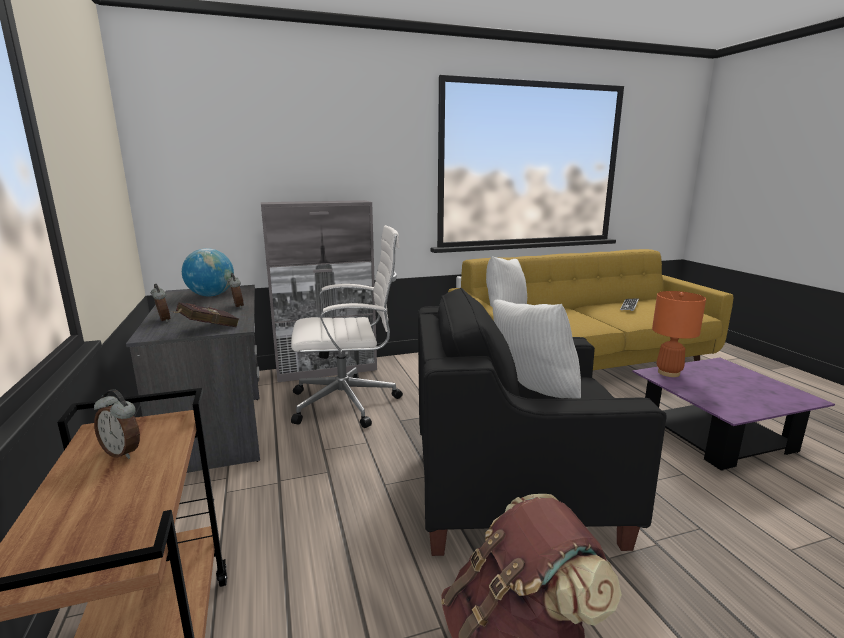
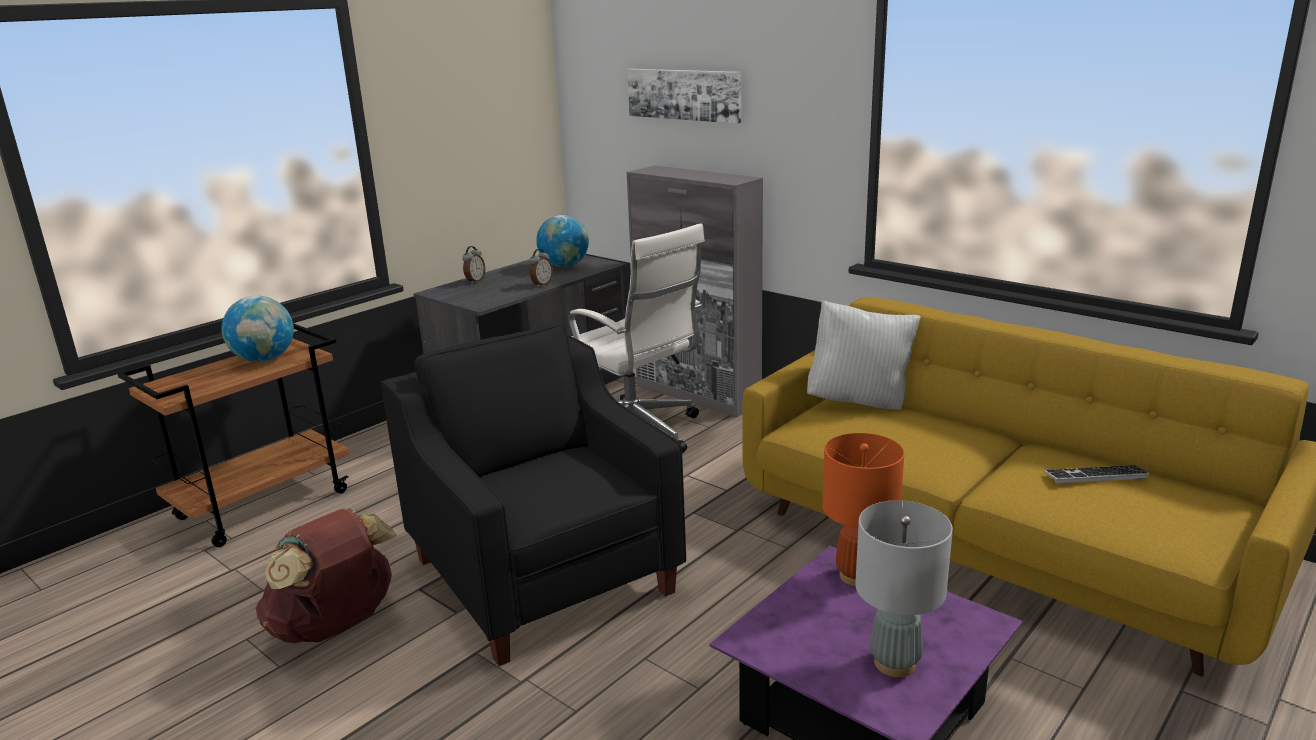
camera: 60 degrees right, 5 degrees up
(123, 452) = (264, 359): alarm clock -> globe
(206, 328) = (469, 298): red book -> none
(285, 143) = (684, 94): none -> picture
(531, 393) = (547, 466): white pillow -> none
(757, 388) = (895, 663): none -> grey table lamp

